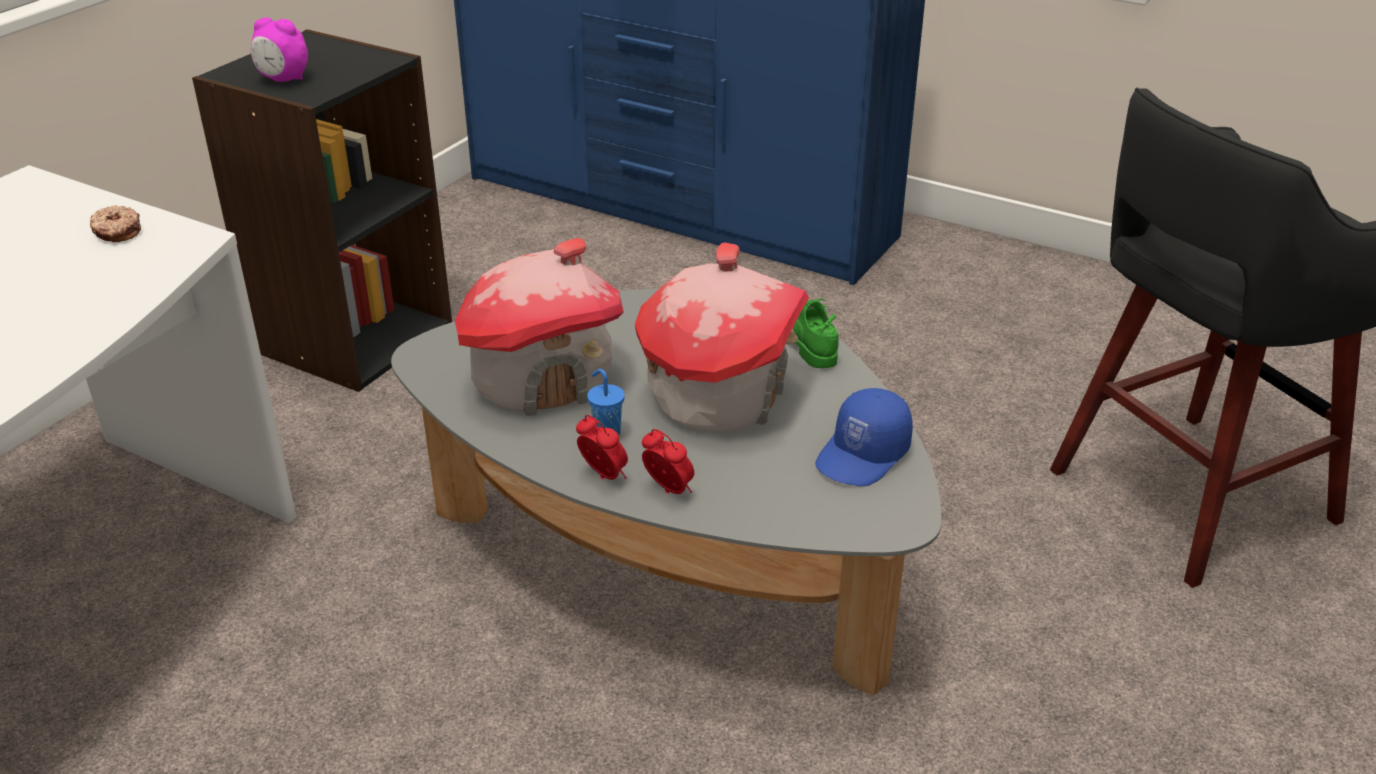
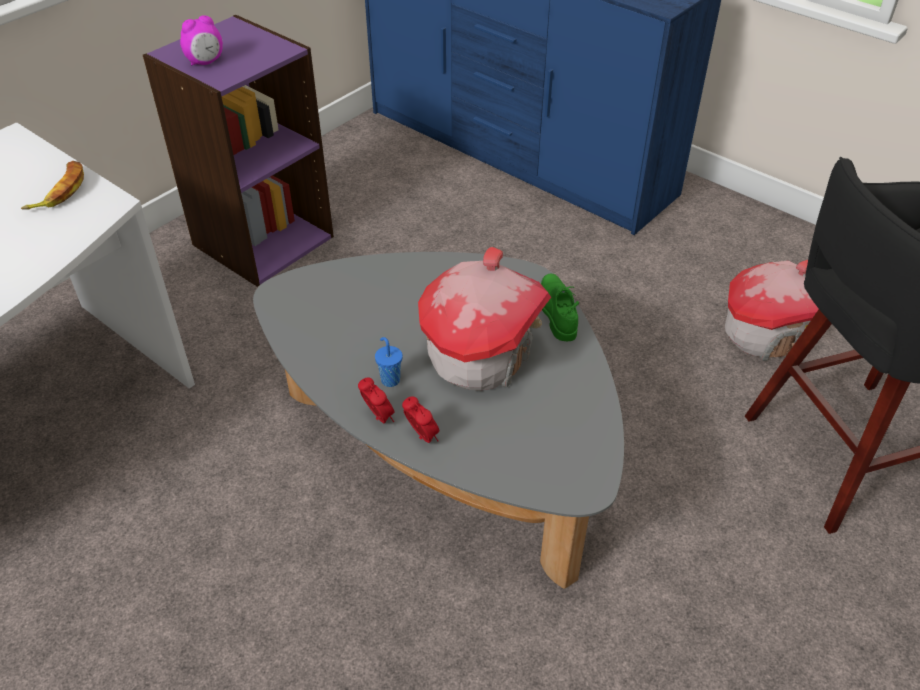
camera: 10 degrees right, 10 degrees up
(116, 232) = (59, 191): donut -> banana
(283, 79) = (205, 62): alarm clock -> alarm clock turned 60 degrees counterclockwise
(353, 337) = (262, 240): black bookcase -> purple bookcase
(543, 379) = (356, 325): toy house -> toy house (765, 335)
(864, 455) = (574, 425): blue cap -> none

